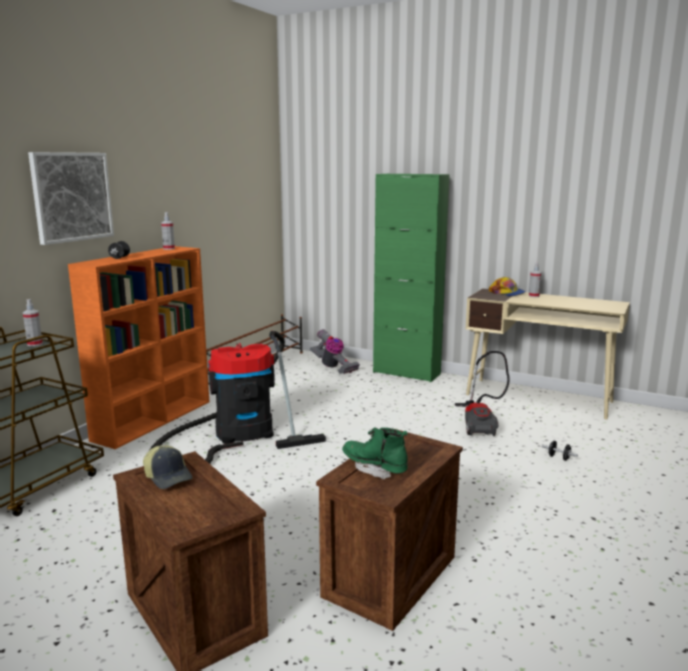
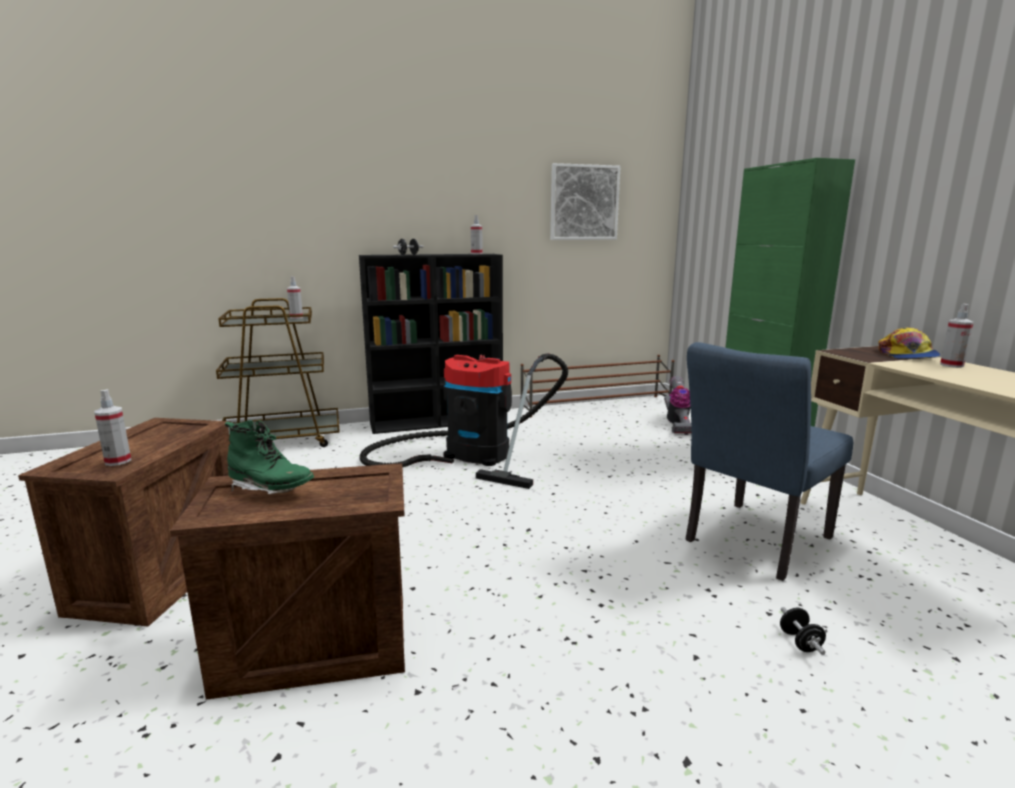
camera: 45 degrees right, 0 degrees up
(72, 197) = (373, 193): picture -> picture (584, 203)
(154, 419) = (438, 422): orange bookcase -> black bookcase
(168, 477) = (165, 431): cap -> none
(217, 504) = (118, 461): none -> spray bottle
(374, 469) = (271, 489): green boot -> green boot turned 120 degrees clockwise
(479, 423) = (752, 542): vacuum cleaner -> blue chair

